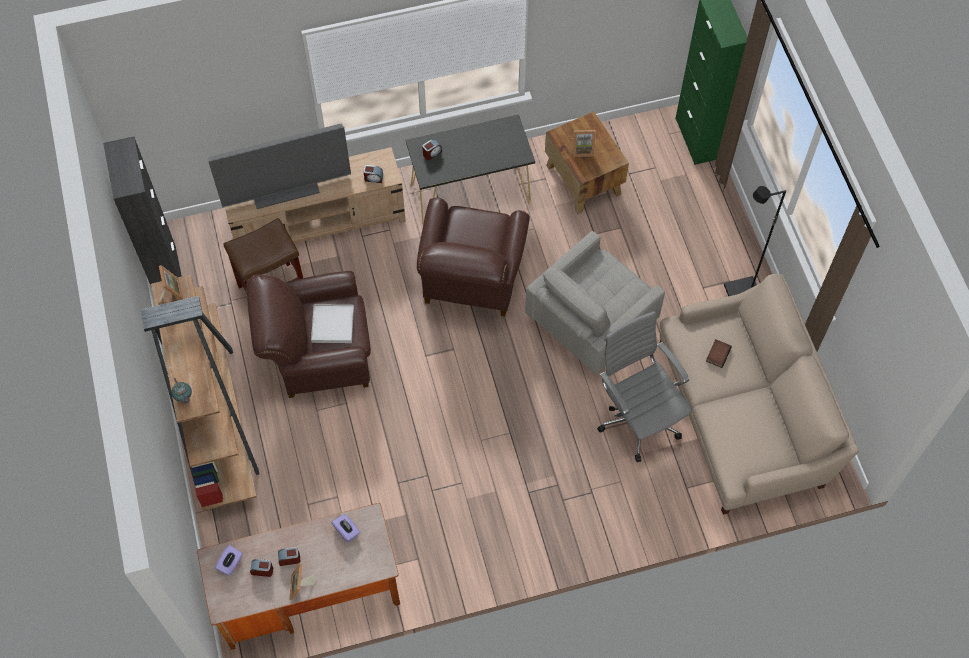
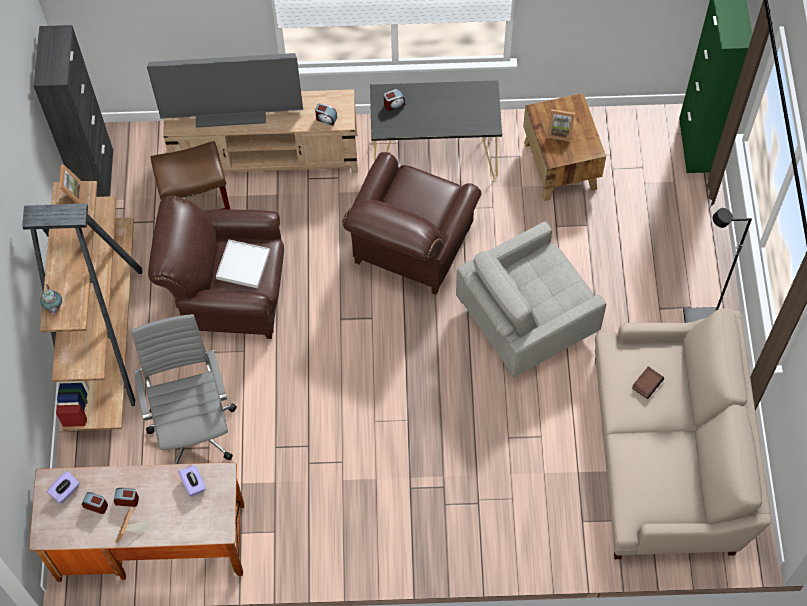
camera: 15 degrees right, 0 degrees up
(637, 418) = (549, 434): grey office chair -> grey office chair (194, 427)

